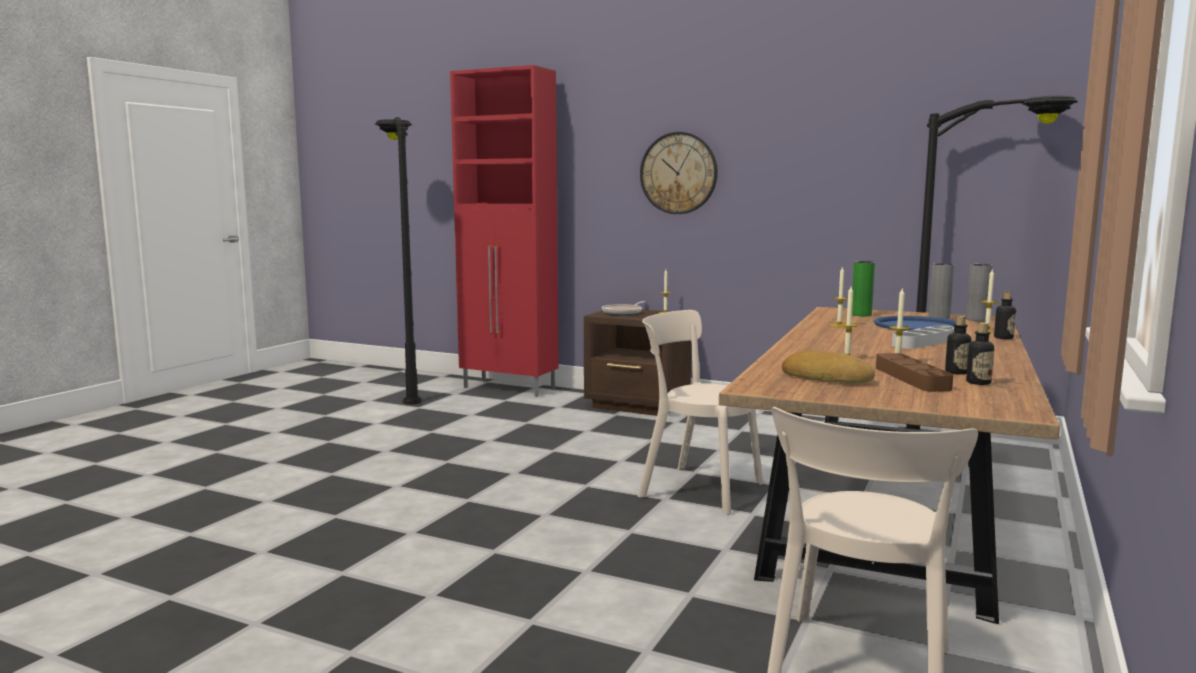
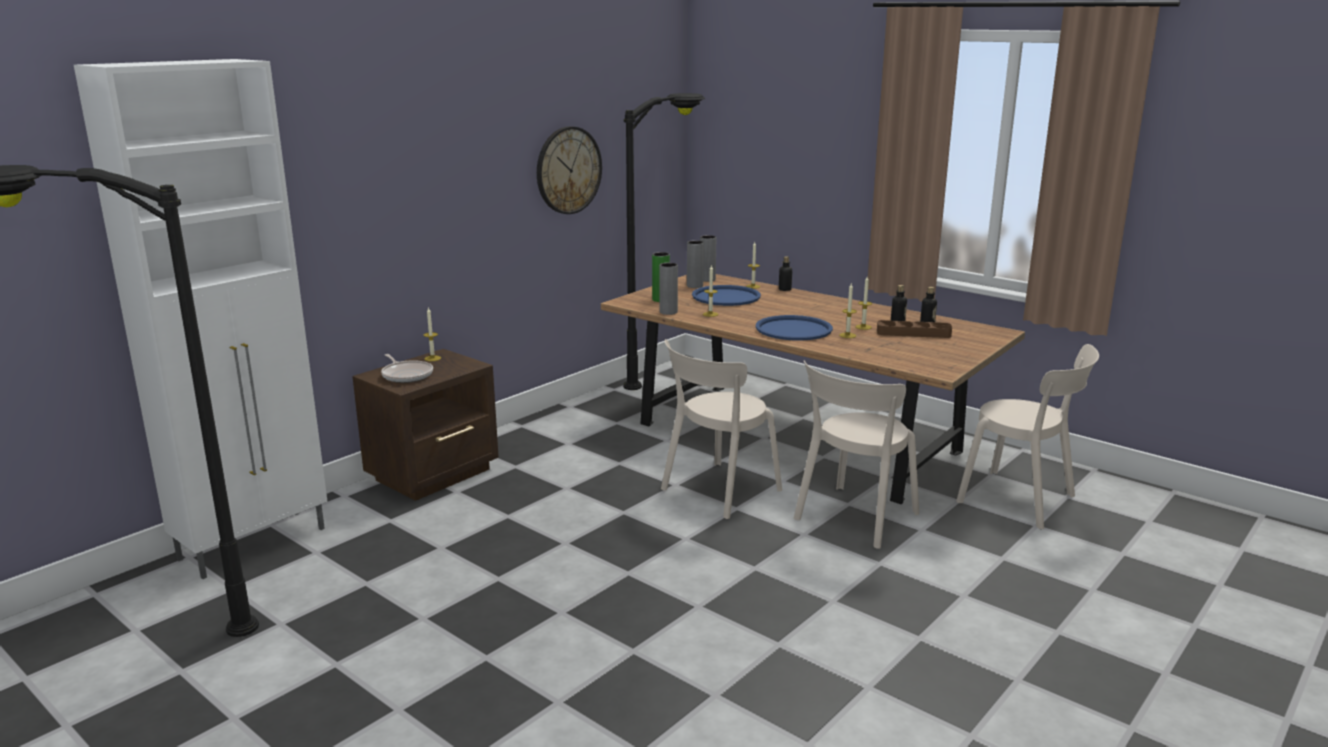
camera: 75 degrees left, 10 degrees up
(510, 388) = (255, 543): red cabinet -> white cabinet
(678, 173) = (408, 189): wall clock -> wall clock (568, 170)
(688, 553) = (853, 518): none -> beige chair
(821, 318) = (668, 312): none -> grey vase
(826, 377) = (910, 350): bread -> none
(834, 345) = (793, 329): none -> blue tray
(926, 342) = (792, 307): grey tray -> none

